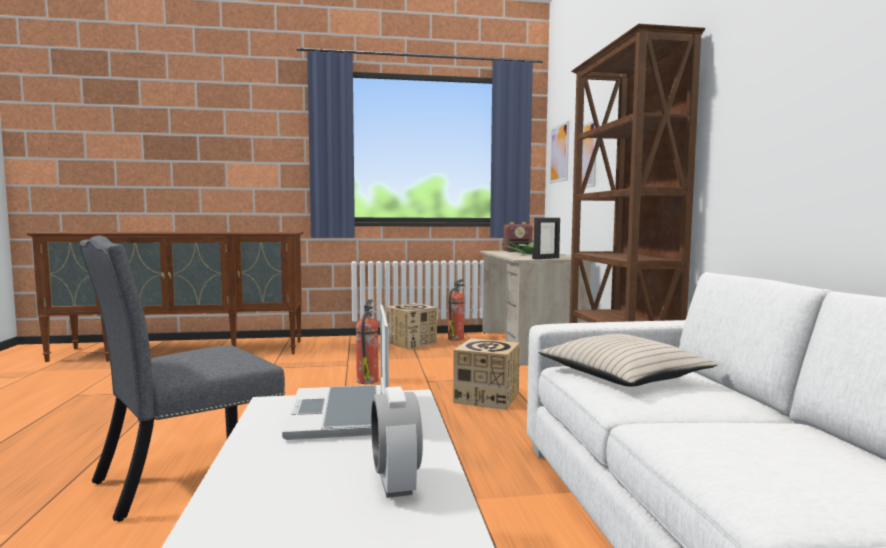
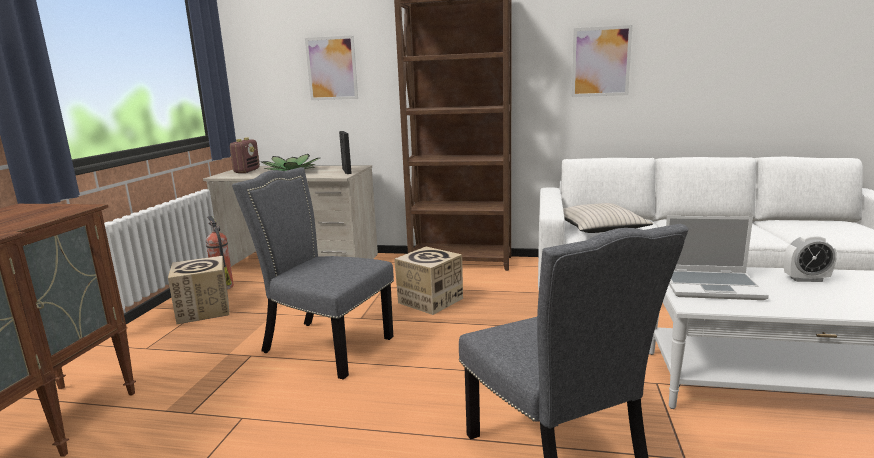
camera: 70 degrees left, 10 degrees up
(367, 380) = (328, 347): fire extinguisher -> grey chair
(559, 153) = (268, 60): picture -> picture (601, 62)

